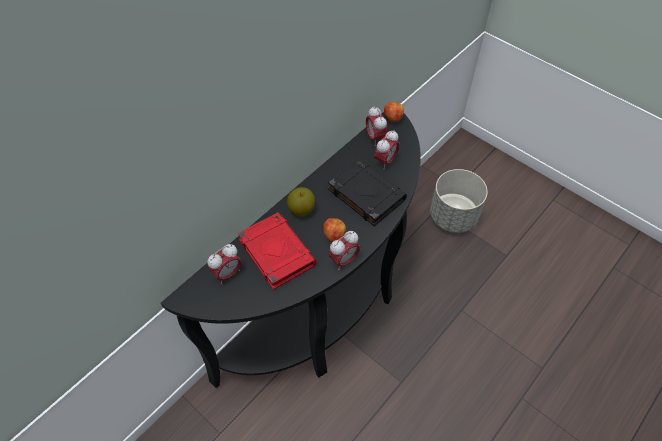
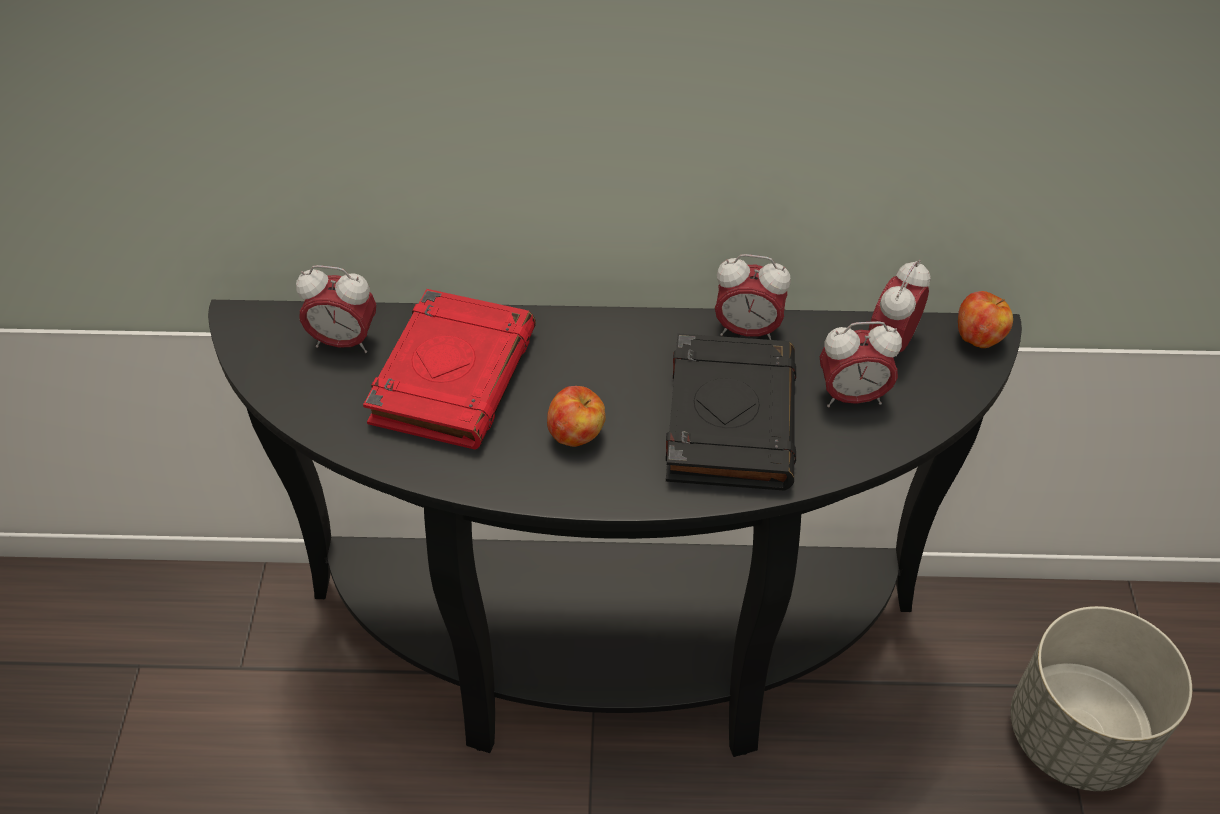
camera: 50 degrees right, 5 degrees down
(301, 210) = (585, 349): apple -> none
(344, 260) = (534, 486): alarm clock -> alarm clock (747, 331)

